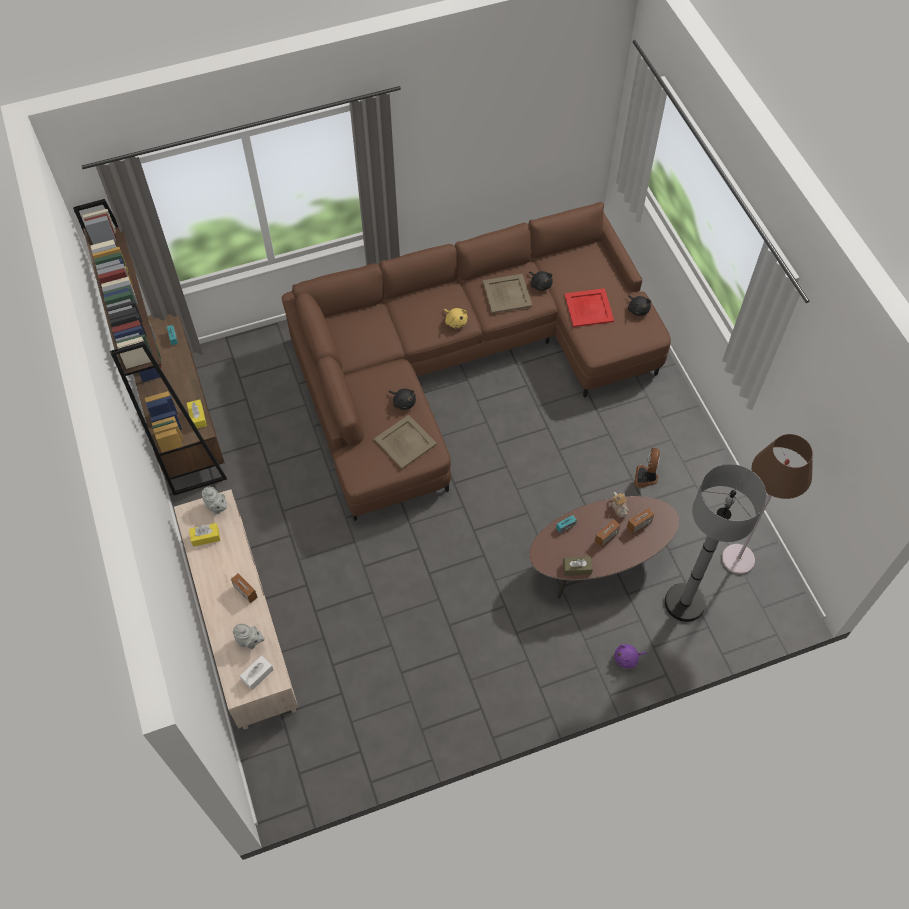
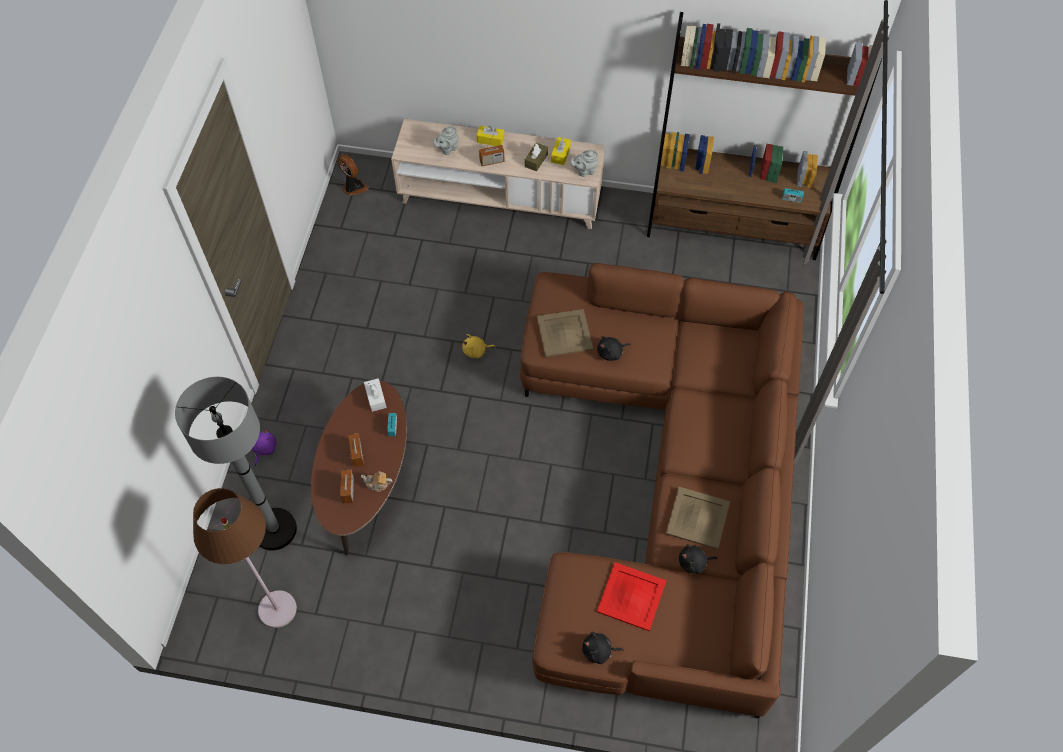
camera: 120 degrees right, 0 degrees up
(197, 417) = (685, 185): yellow tissue box -> yellow tissue box (490, 140)
(257, 675) = (417, 144): white tissue box -> white tissue box (375, 398)
(455, 321) = (687, 447): yellow plush toy -> yellow plush toy (476, 351)
(577, 568) = (346, 412): brown tissue box -> brown tissue box (536, 160)
(646, 477) = (422, 581): fan -> fan (353, 187)

